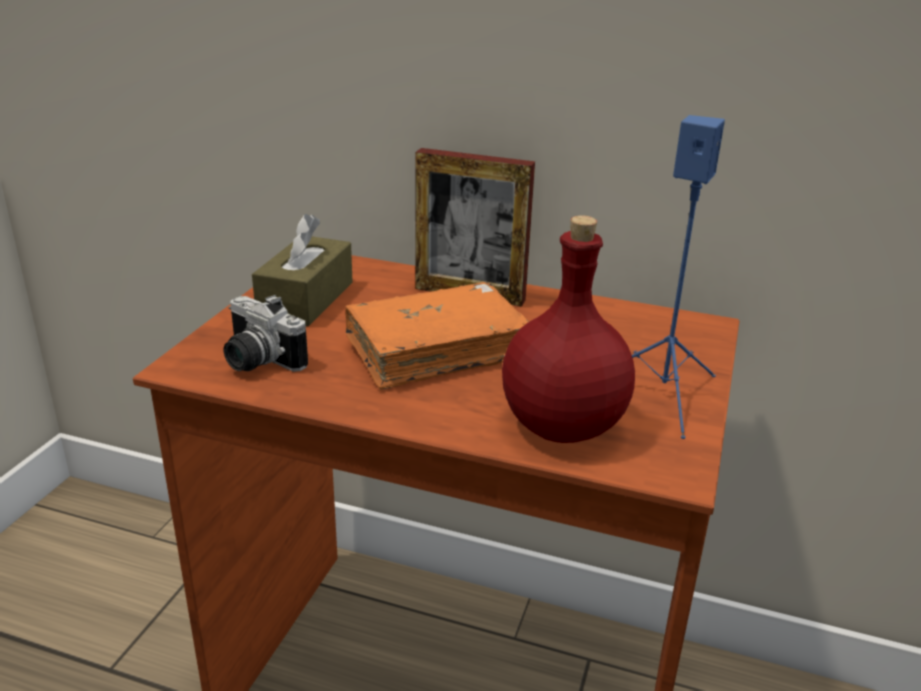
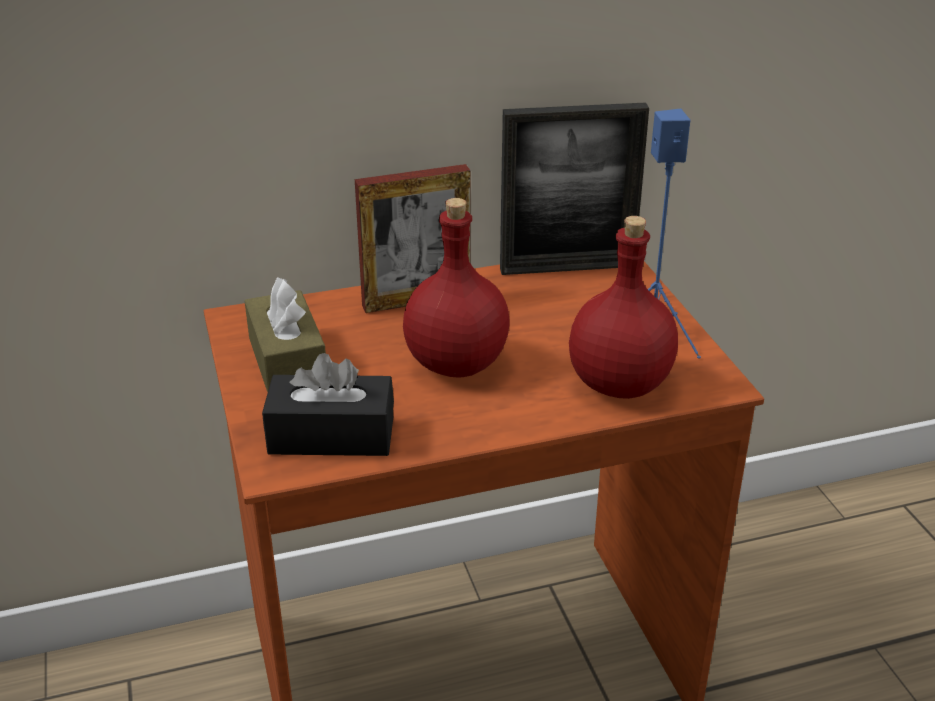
camera: 35 degrees left, 5 degrees up
(256, 361) = (331, 435): camera -> black tissue box
(435, 351) = (458, 363): orange book -> red bottle
(645, 315) = (567, 267): none -> picture frame

